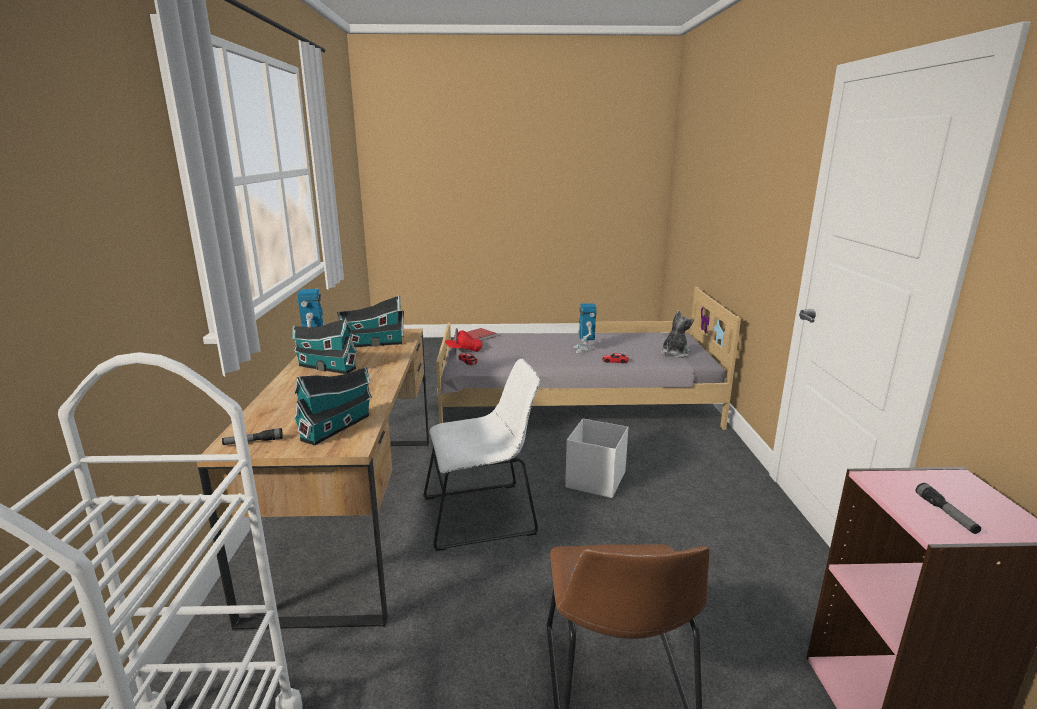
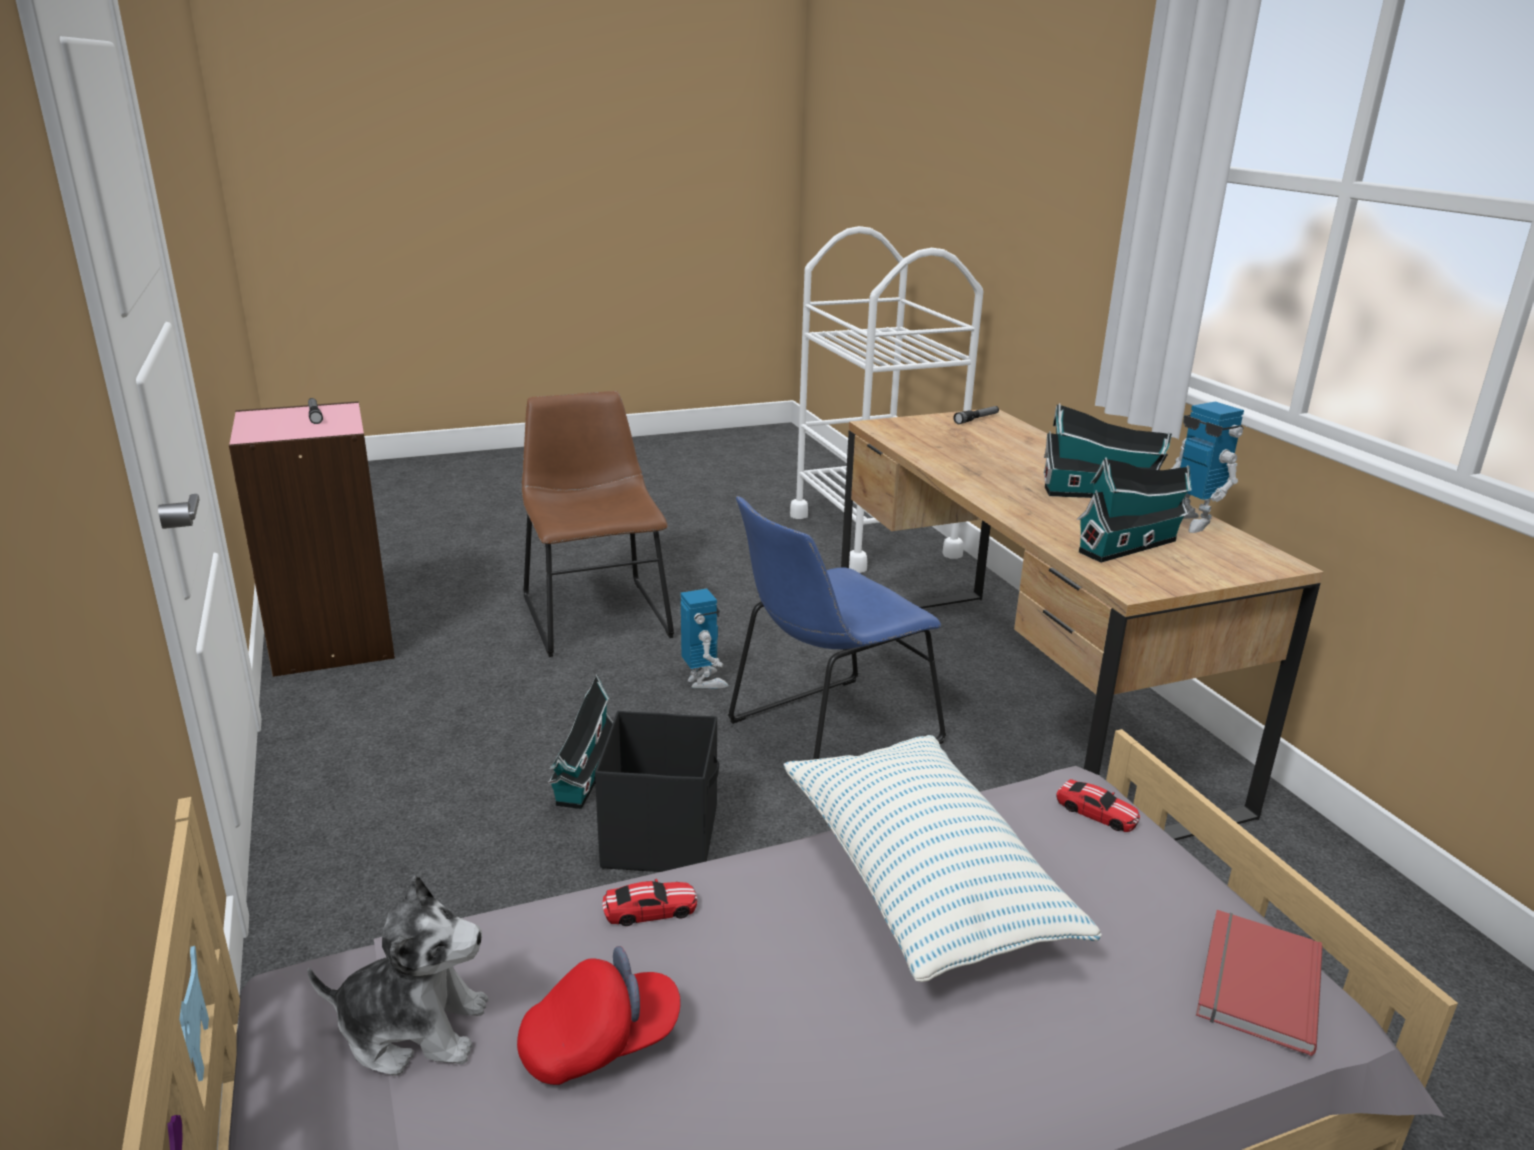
camera: 160 degrees right, 5 degrees up
(338, 426) = (923, 436): toy house -> toy house (583, 780)
(464, 350) = (1180, 872): red cap -> red cap (600, 1043)
(484, 515) = (827, 734): white chair -> blue chair
(536, 357) = (921, 880): none -> pillow
(584, 349) = (785, 974): toy robot -> toy robot (703, 681)
(595, 480) = (662, 836): white storage box -> black storage box
(674, 353) = (413, 1028): plush toy -> plush toy turned 105 degrees counterclockwise

